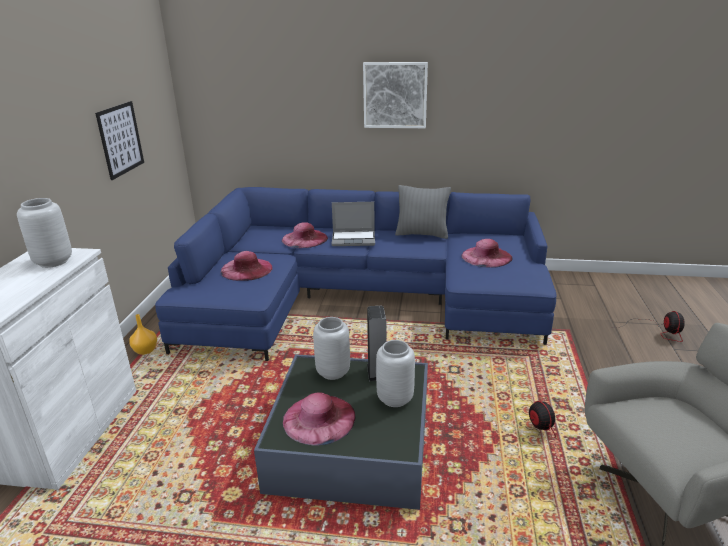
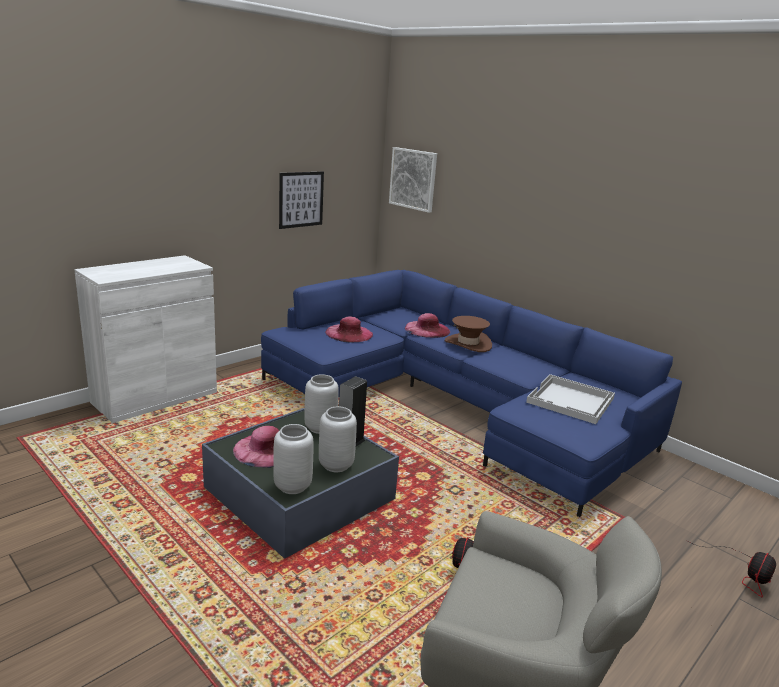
camera: 35 degrees right, 5 degrees down
(53, 261) = (177, 265): grey vase -> grey vase (292, 486)
(145, 350) = (253, 371): orange vase -> none
(354, 239) = (468, 344): laptop -> brown hat
(395, 95) = (556, 211): picture -> picture (413, 179)
(422, 234) = (538, 362): grey pillow -> none
(486, 256) = (571, 401): pink hat -> white tray

